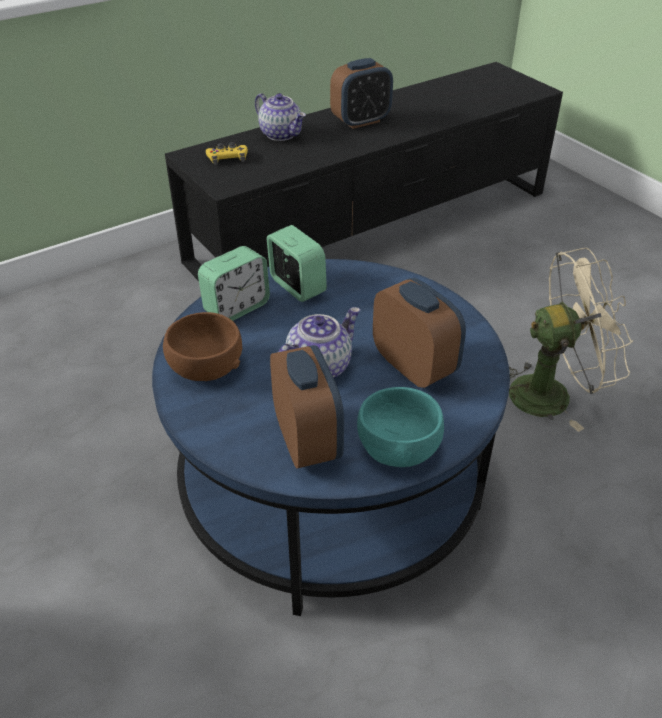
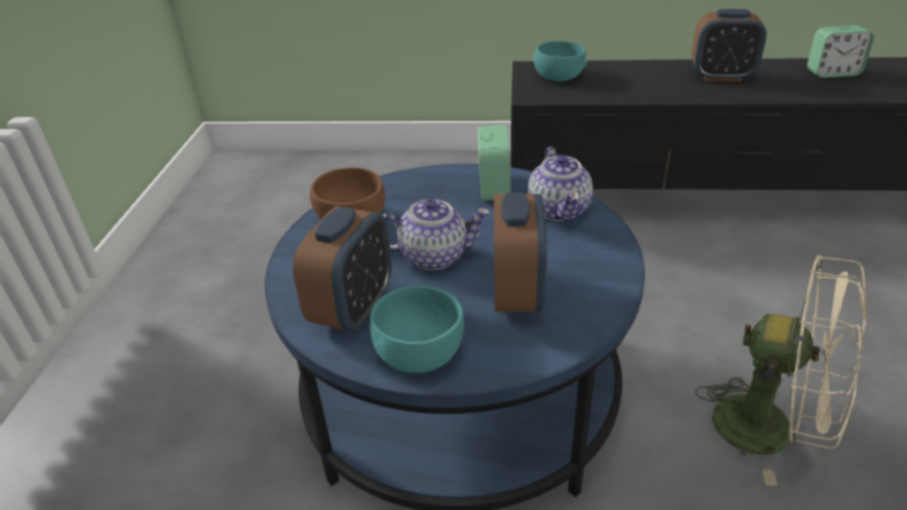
camera: 40 degrees right, 5 degrees down
(227, 158) = (558, 76): yellow game controller -> turquoise bowl
(236, 308) = (426, 186): alarm clock -> alarm clock (832, 73)
(281, 134) = (629, 70): teapot -> teapot (560, 210)

